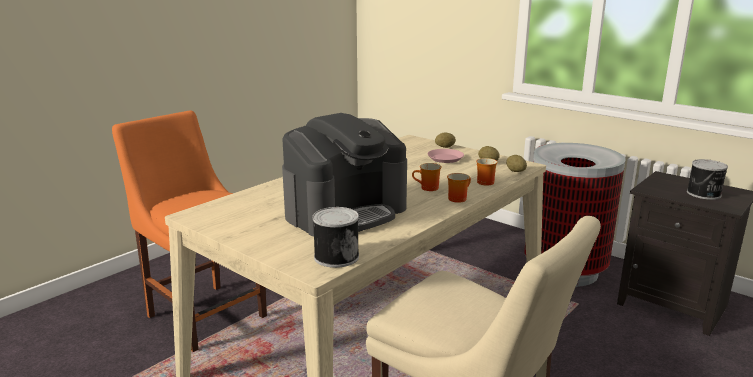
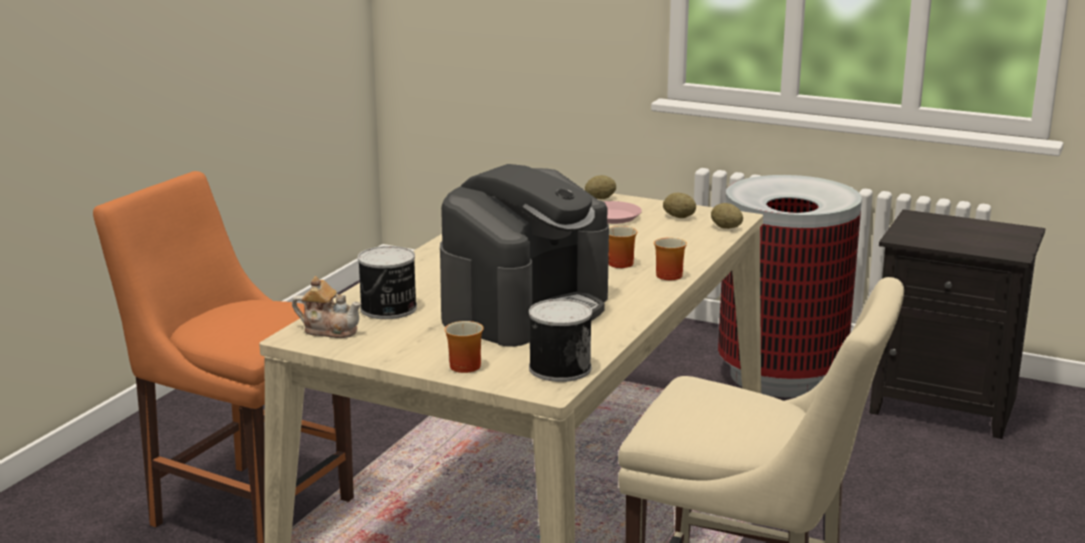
camera: 15 degrees left, 0 degrees up
(213, 212) = (329, 330): none -> teapot
(483, 182) = (689, 247): mug -> mug (460, 365)
(704, 194) = (977, 237): can -> can (389, 309)

